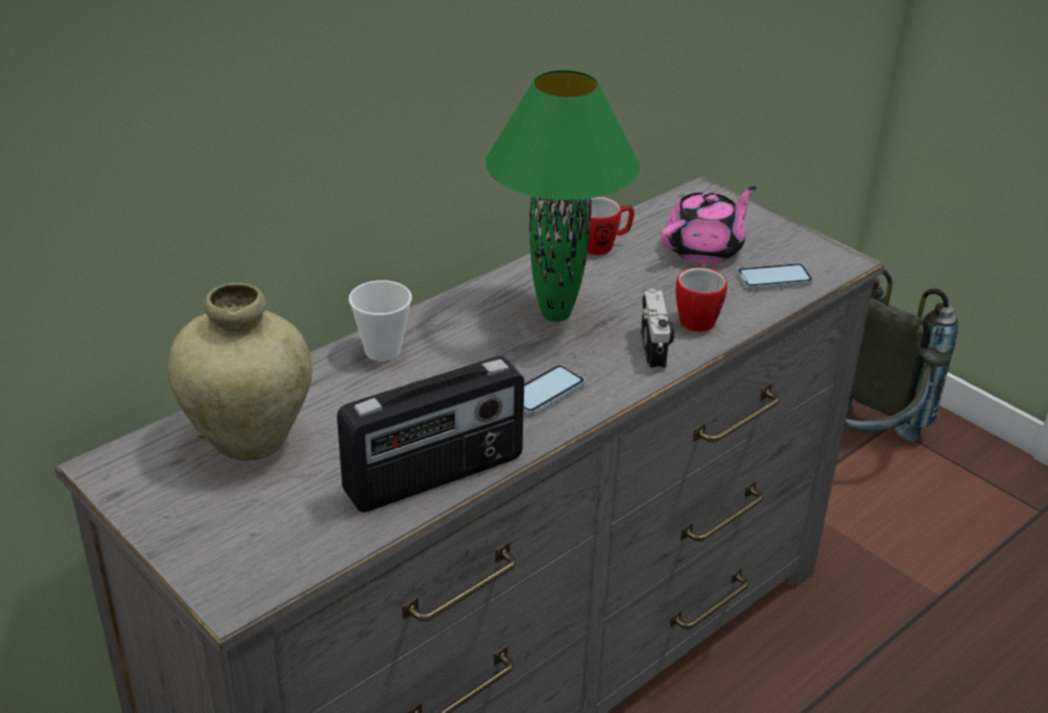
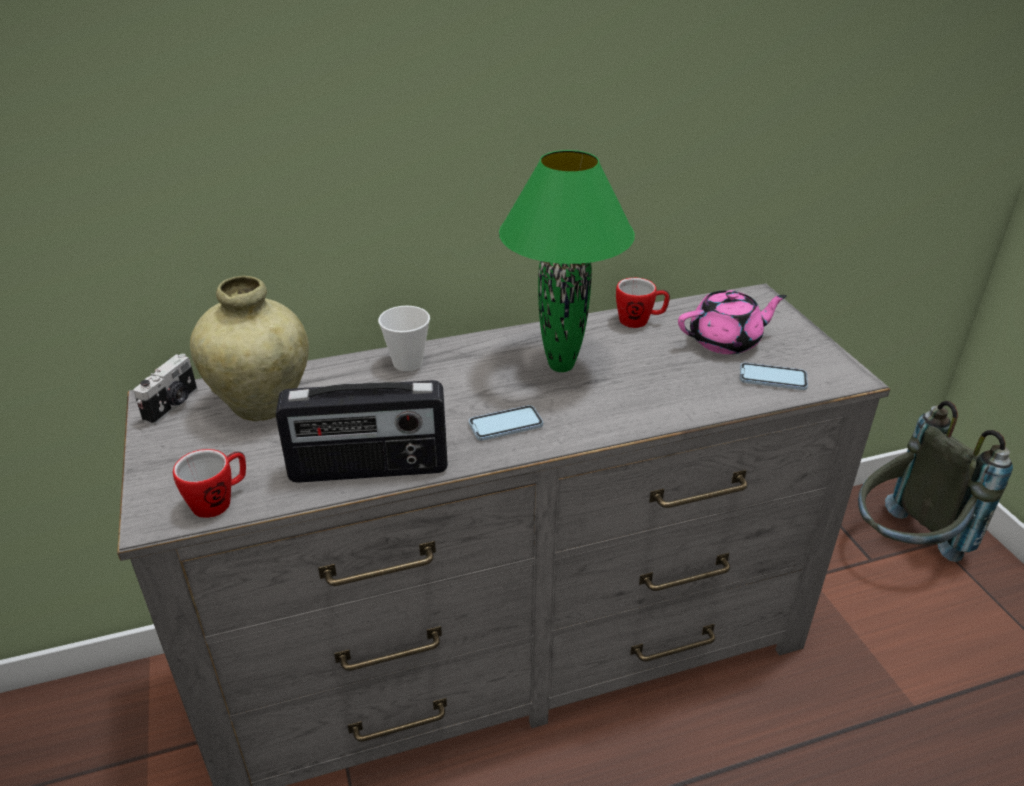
camera: 25 degrees right, 0 degrees up
(655, 348) = (624, 412): camera -> camera (173, 405)
(699, 318) = (681, 396): mug -> mug (219, 501)

